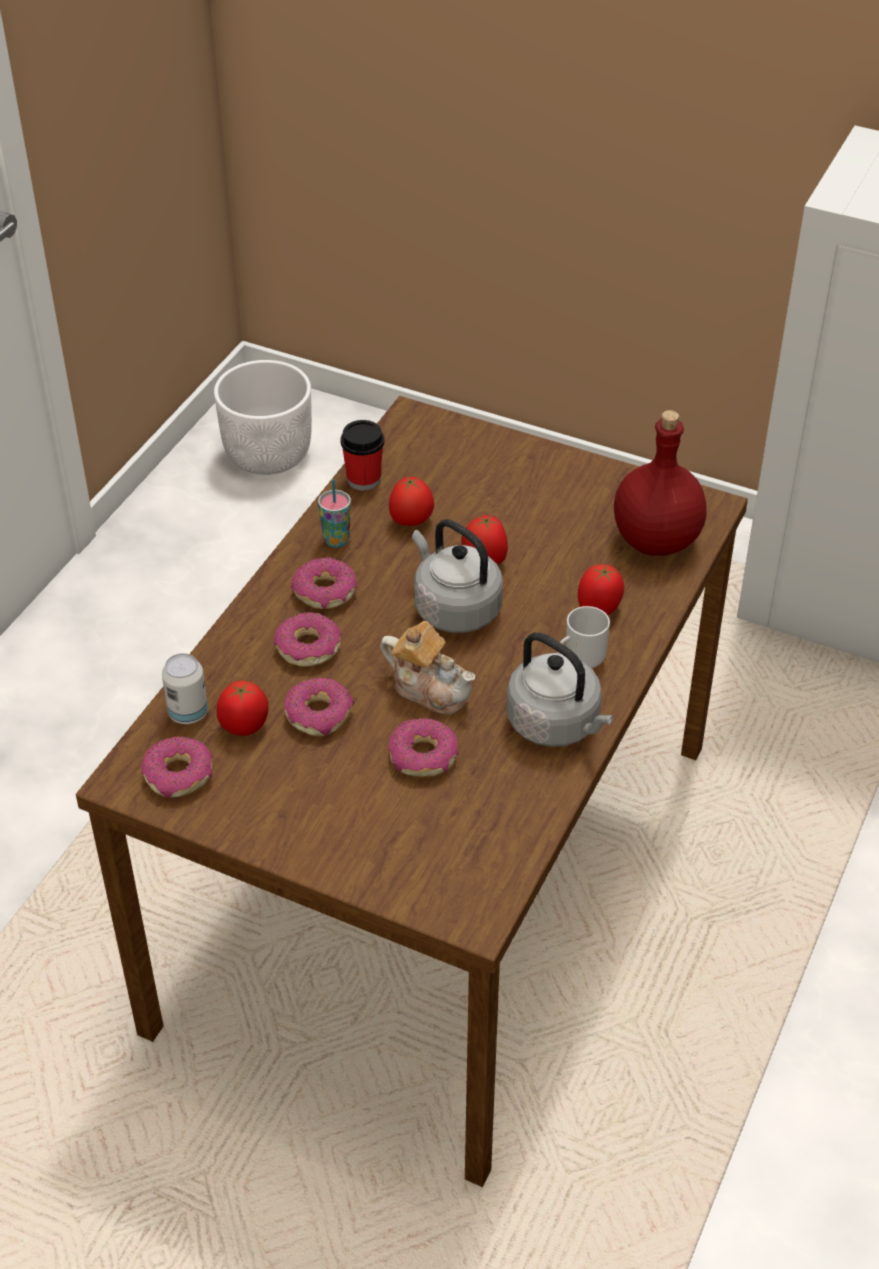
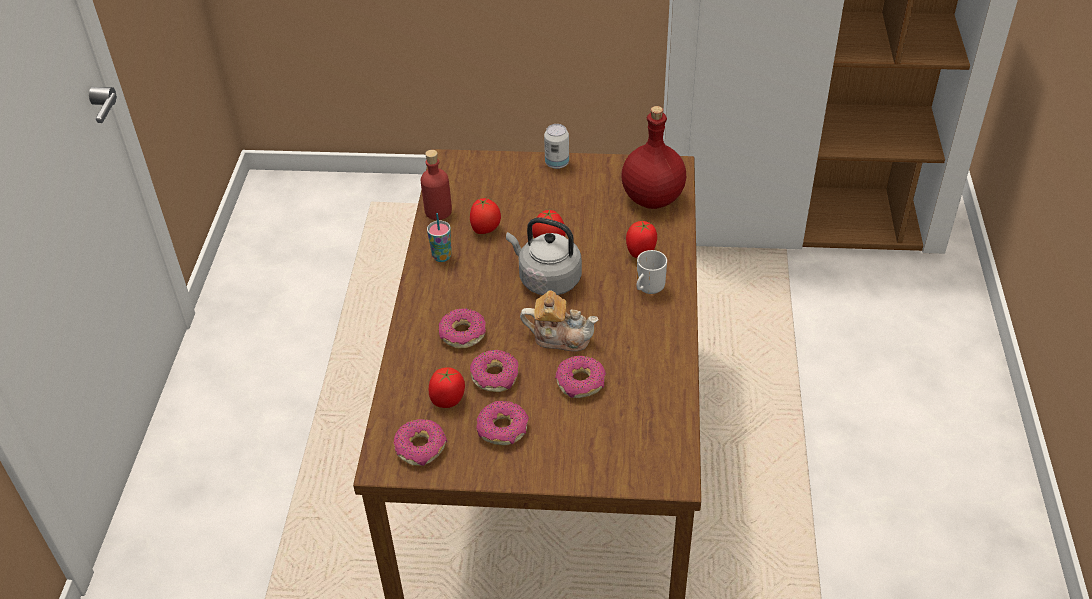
camera: 20 degrees left, 0 degrees up
(188, 713) = (403, 403): can -> can (557, 163)
(268, 455) = (293, 224): white planter -> none
(325, 592) = (453, 293): donut -> donut (503, 429)
(364, 479) = (438, 211): cup -> red bottle
(557, 725) = (656, 335): grey kettle -> none

